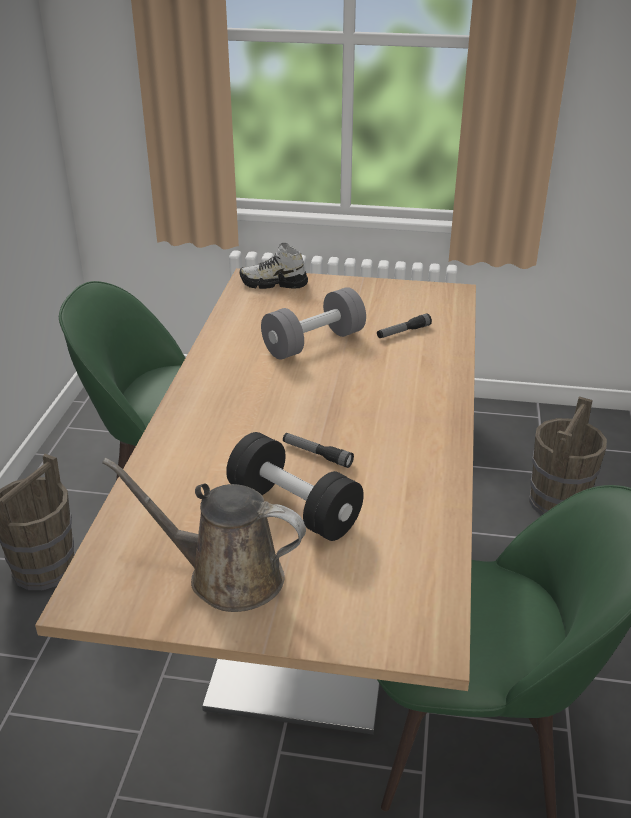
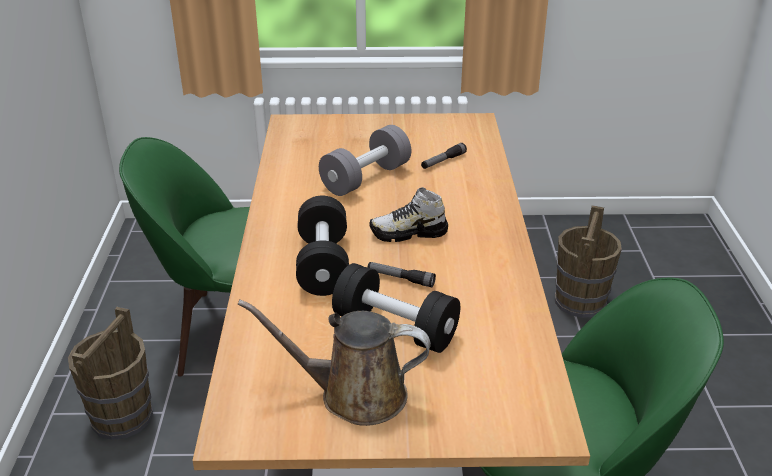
camera: 10 degrees left, 0 degrees up
(239, 430) = (323, 264): none -> black dumbbell
(274, 284) = (311, 126): shoe -> shoe (408, 233)

